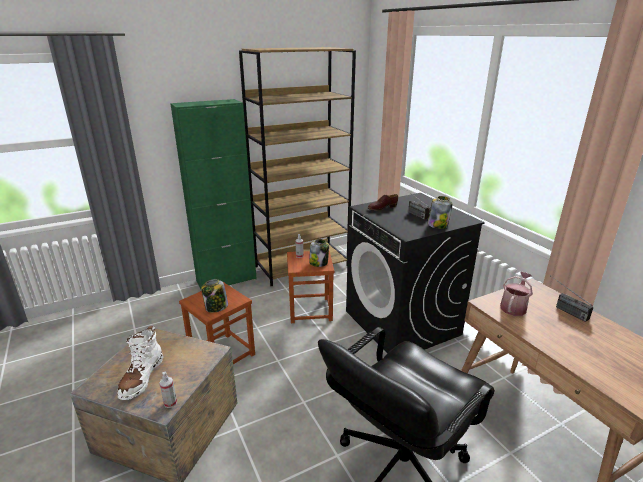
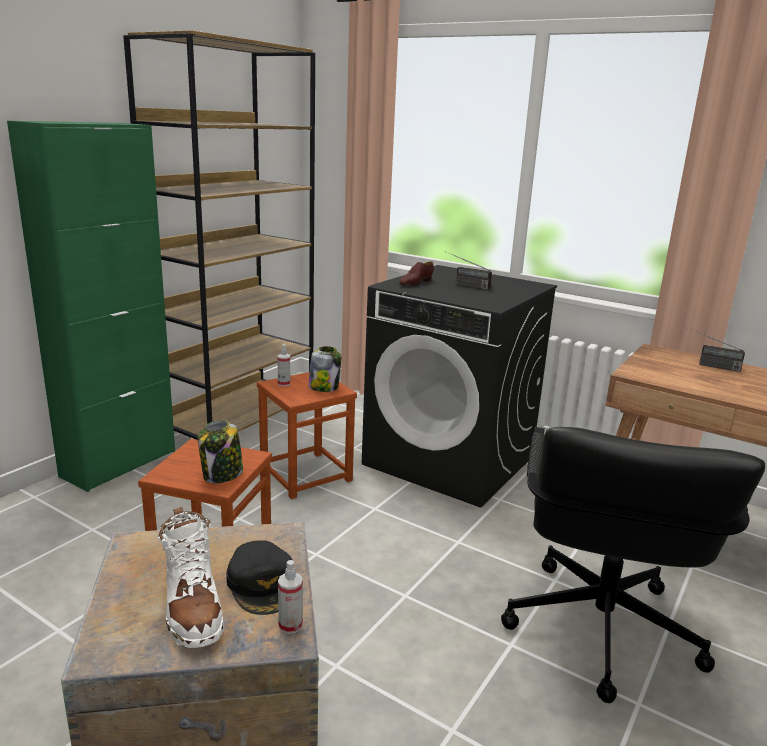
camera: 30 degrees left, 5 degrees down
(180, 376) = (263, 584): none -> black cap
(437, 225) = (512, 293): jar -> none
(514, 306) = (662, 371): watering can -> none

